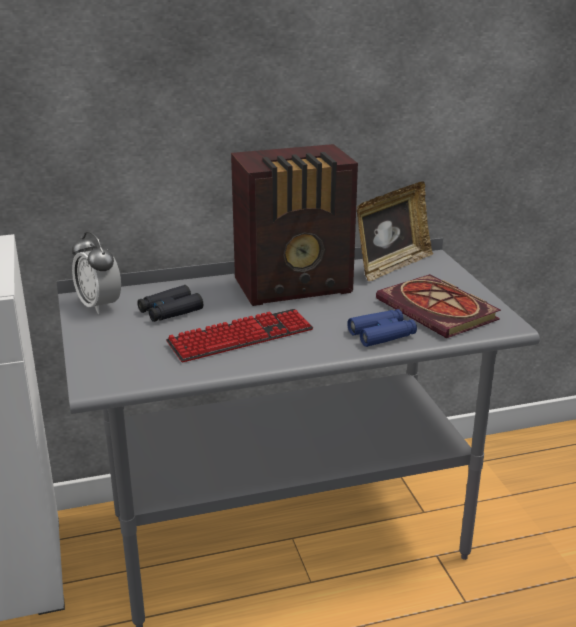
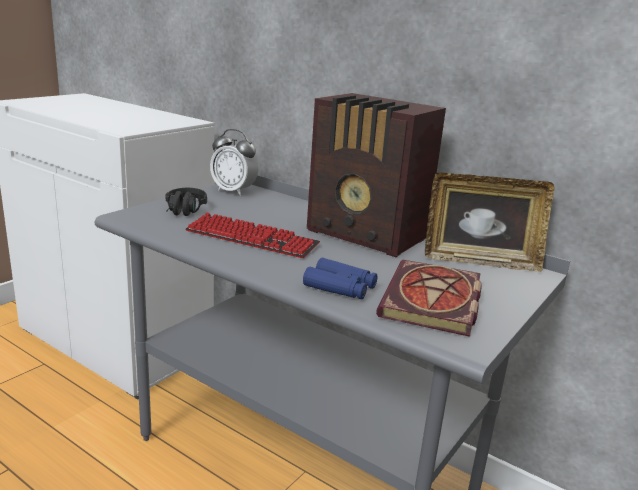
camera: 50 degrees right, 5 degrees down
(99, 305) = (233, 191): alarm clock -> alarm clock turned 75 degrees counterclockwise
(126, 349) = (184, 212): none -> black headphones
(170, 311) = (257, 209): black binoculars -> none

